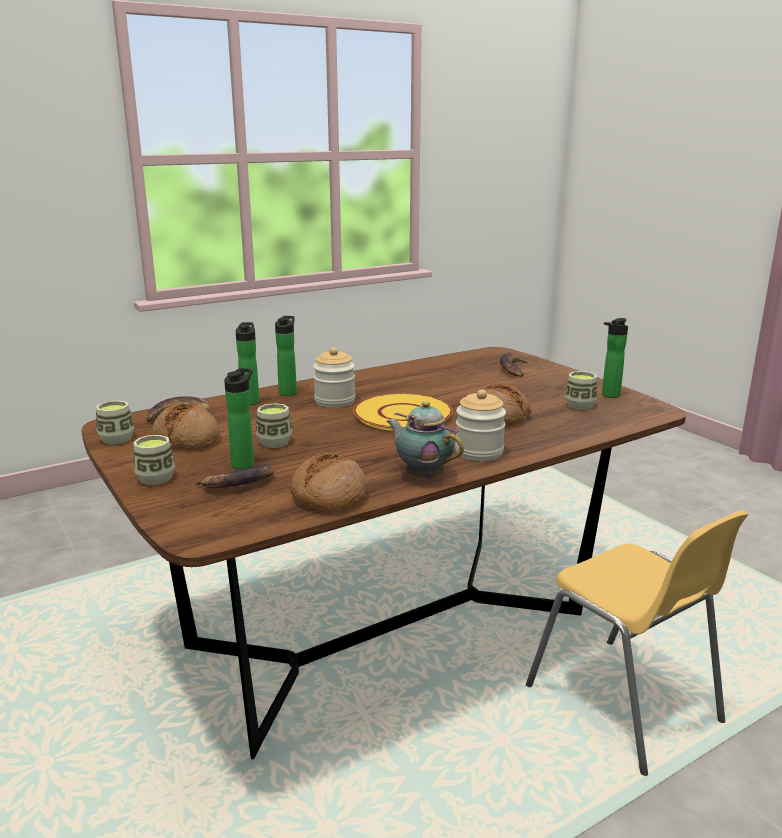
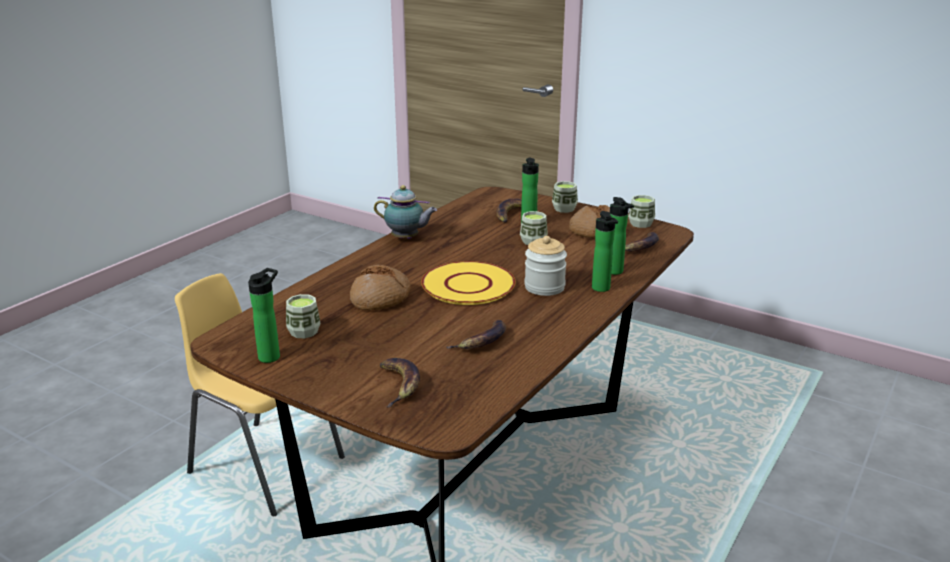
camera: 155 degrees right, 5 degrees up
(328, 496) = (452, 218): bread -> none
(434, 379) = (482, 341): none -> banana
(479, 452) = (379, 262): jar -> none

